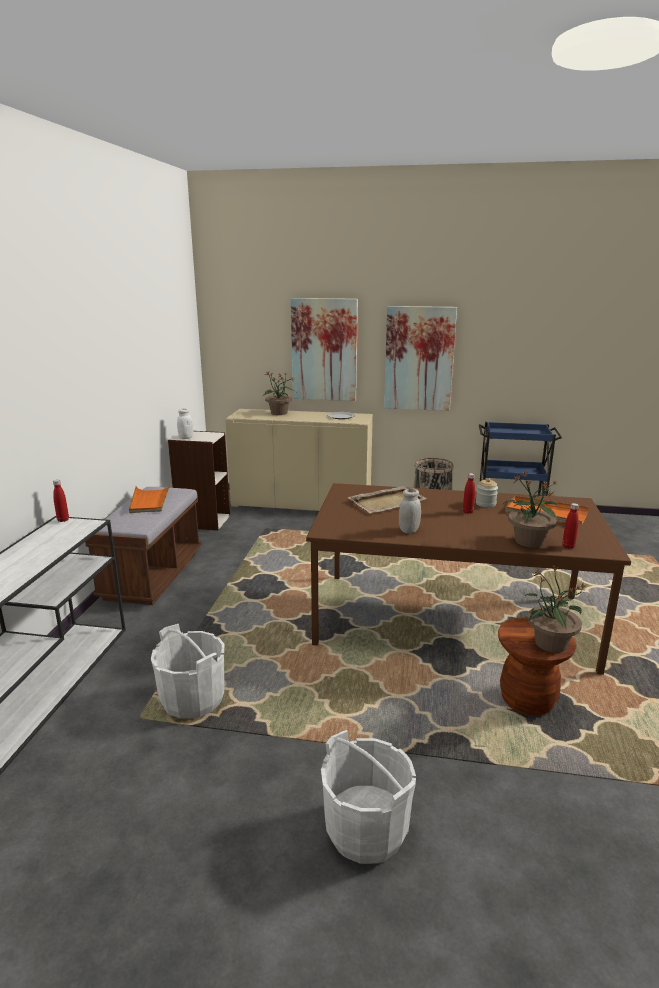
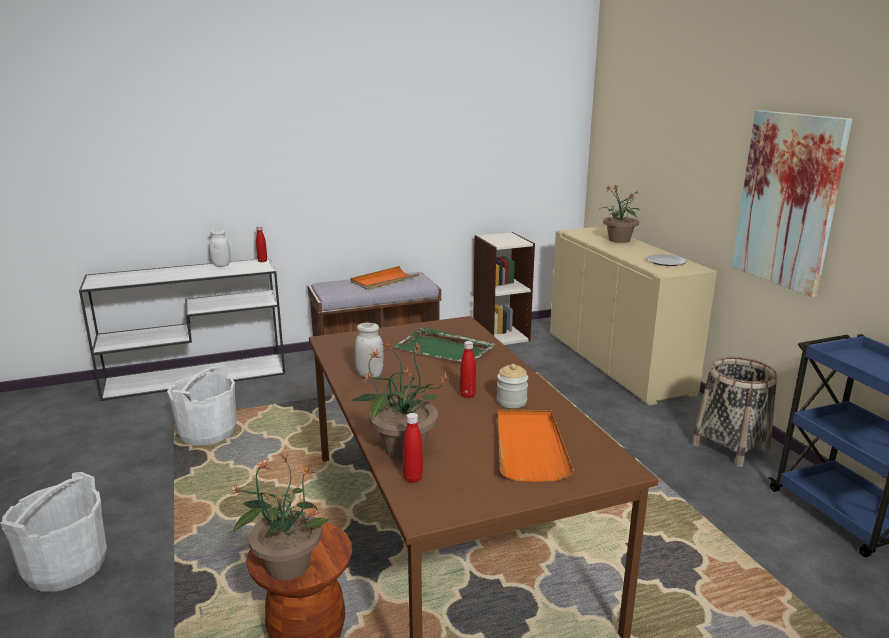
camera: 60 degrees right, 0 degrees up
(186, 438) = (491, 238): white jar -> white jar (221, 265)
(324, 350) = (685, 167): picture -> none
(387, 502) = (445, 349): beige tray -> green tray

